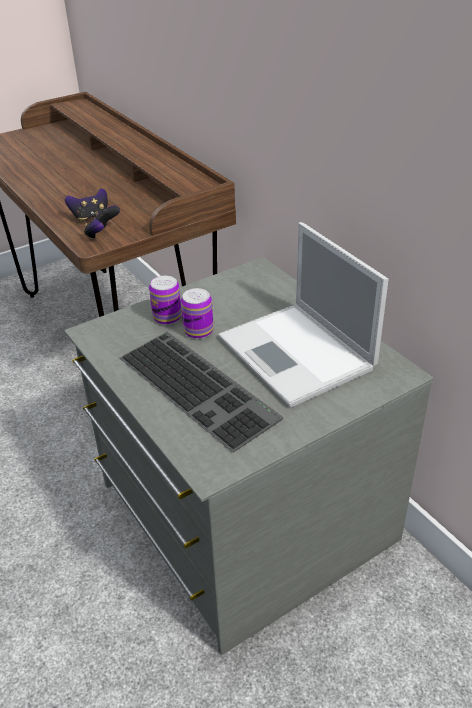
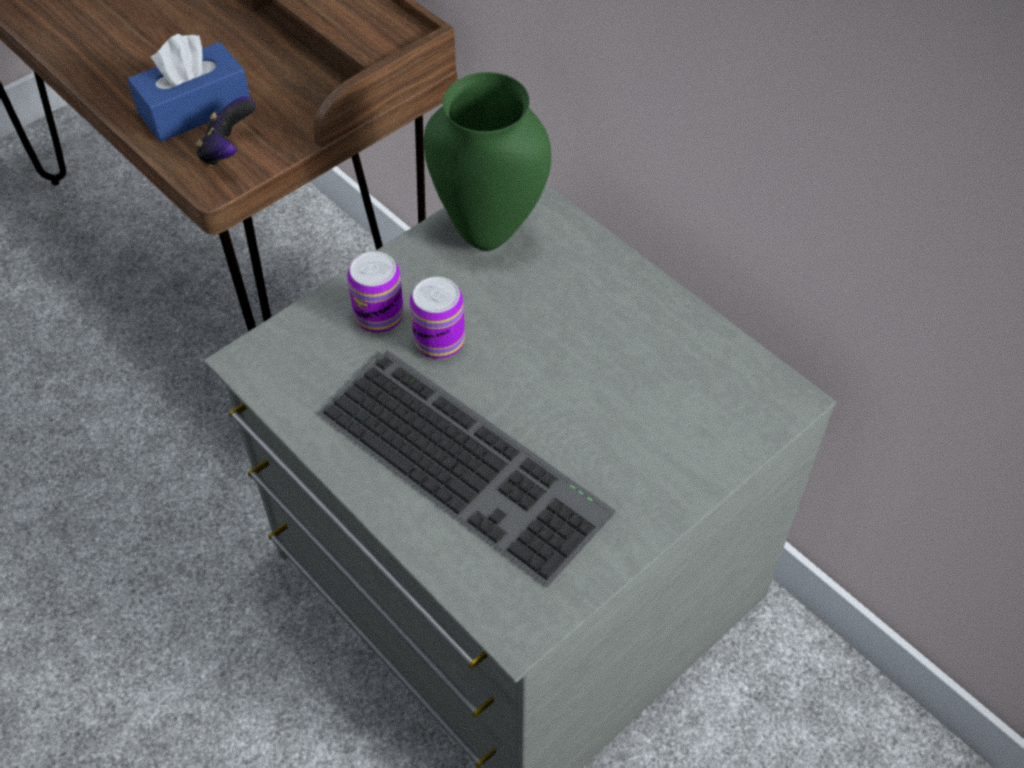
camera: 10 degrees left, 15 degrees up
(90, 217) = (195, 109): game controller -> blue tissue box
(240, 285) = (490, 232): none -> green vase
(298, 354) = (615, 376): laptop -> none

